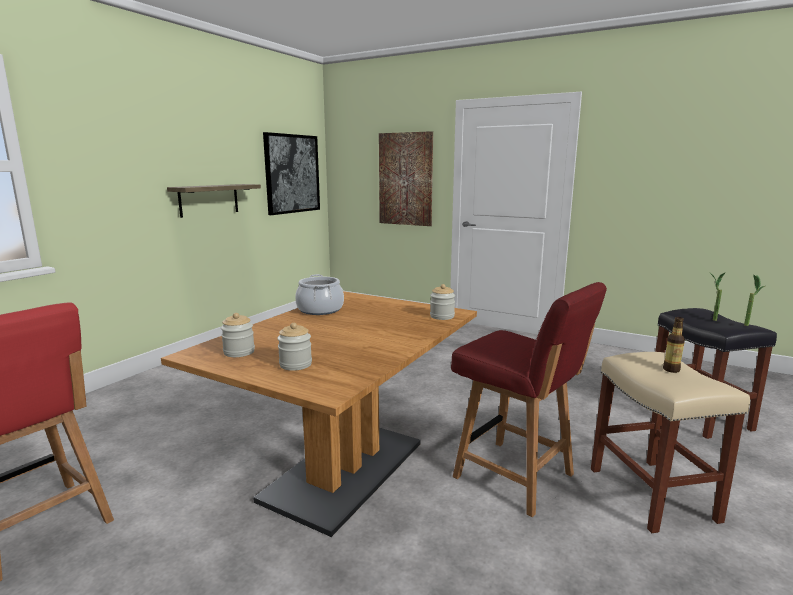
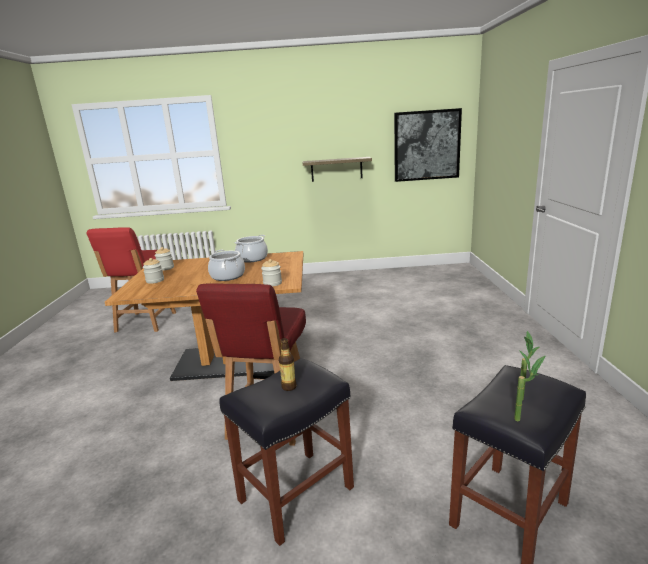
camera: 60 degrees right, 5 degrees up
(370, 328) = (227, 276): none -> cooking pot
(405, 179) = (512, 152): picture -> none
(653, 495) = (295, 495): beige stool -> black stool

